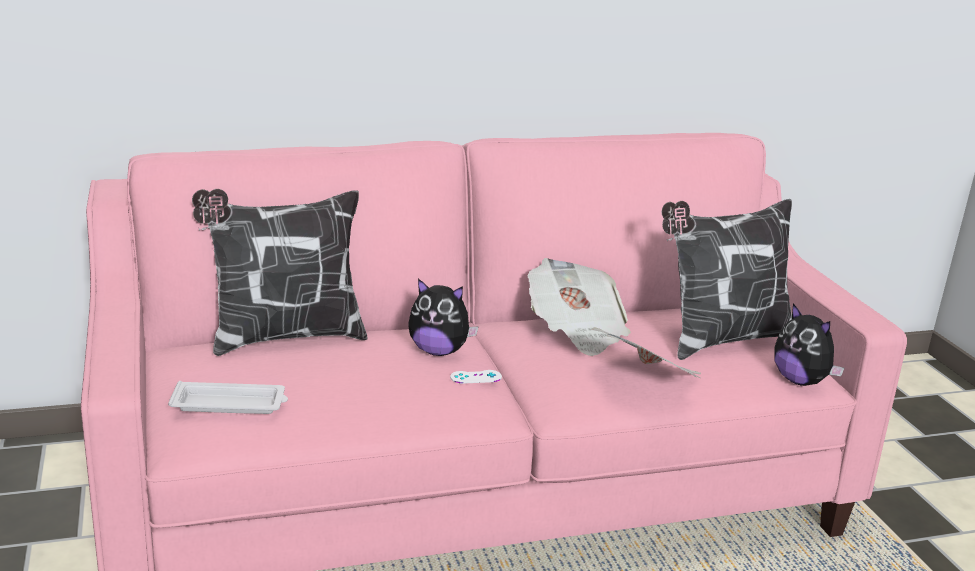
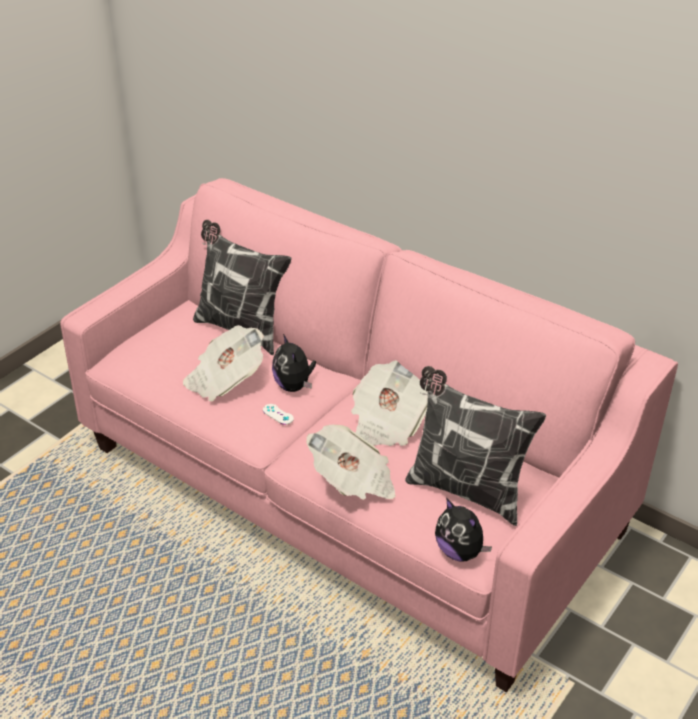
camera: 55 degrees right, 15 degrees up
(230, 404) = (149, 355): white tray -> none
(365, 380) = (225, 380): none -> newspaper
(801, 381) = (460, 551): plush toy -> plush toy turned 60 degrees counterclockwise

